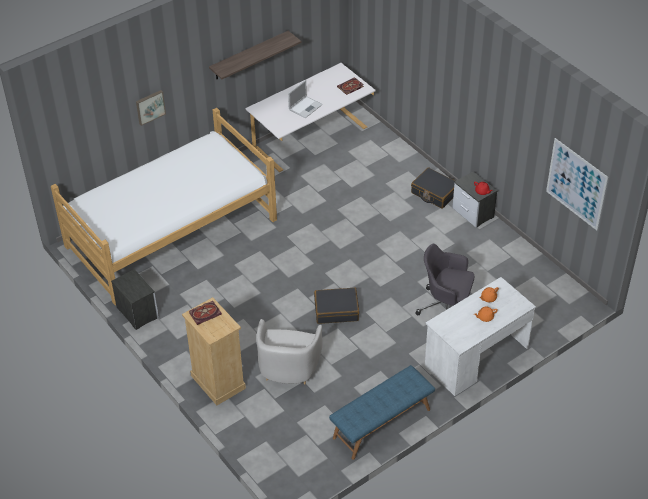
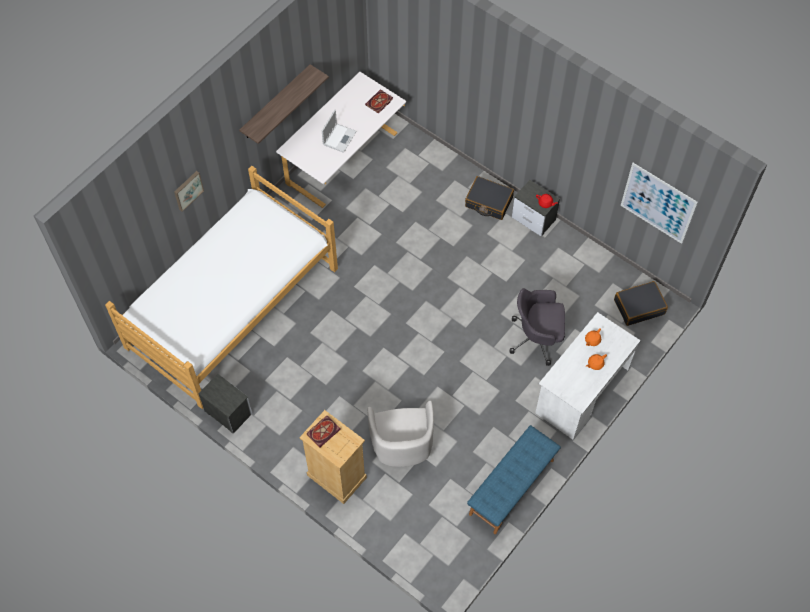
camera: 15 degrees left, 15 degrees up
(336, 310) = (430, 365): black suitcase -> black suitcase (639, 306)

